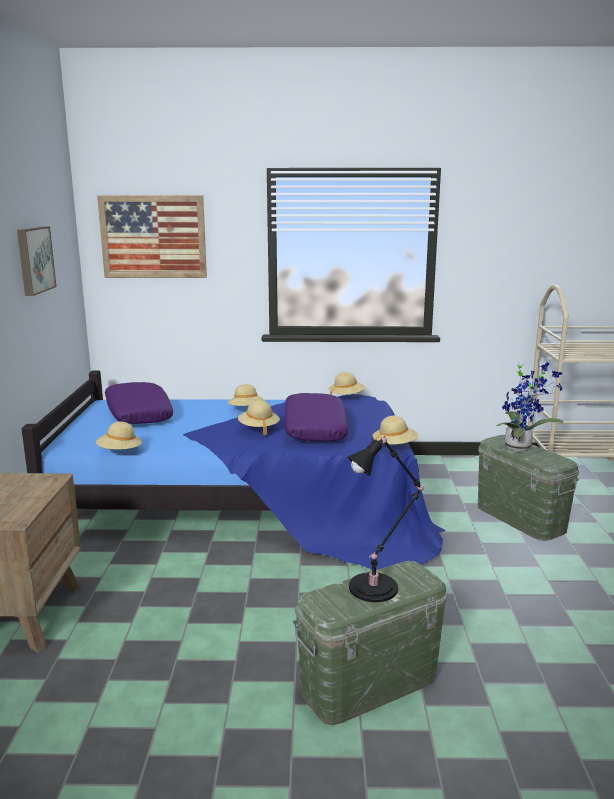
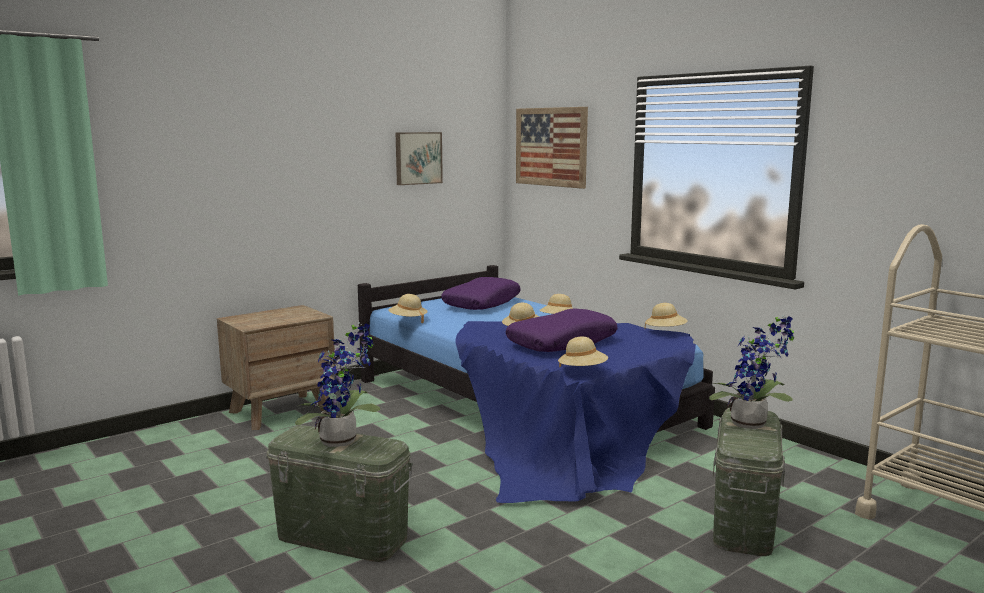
camera: 50 degrees right, 5 degrees down
(377, 587) = (343, 441): black table lamp -> potted plant

